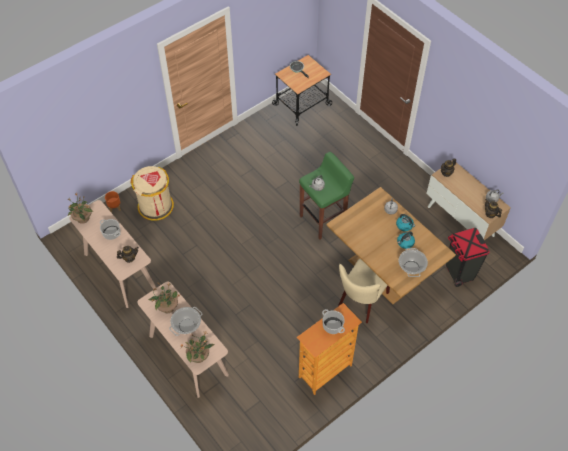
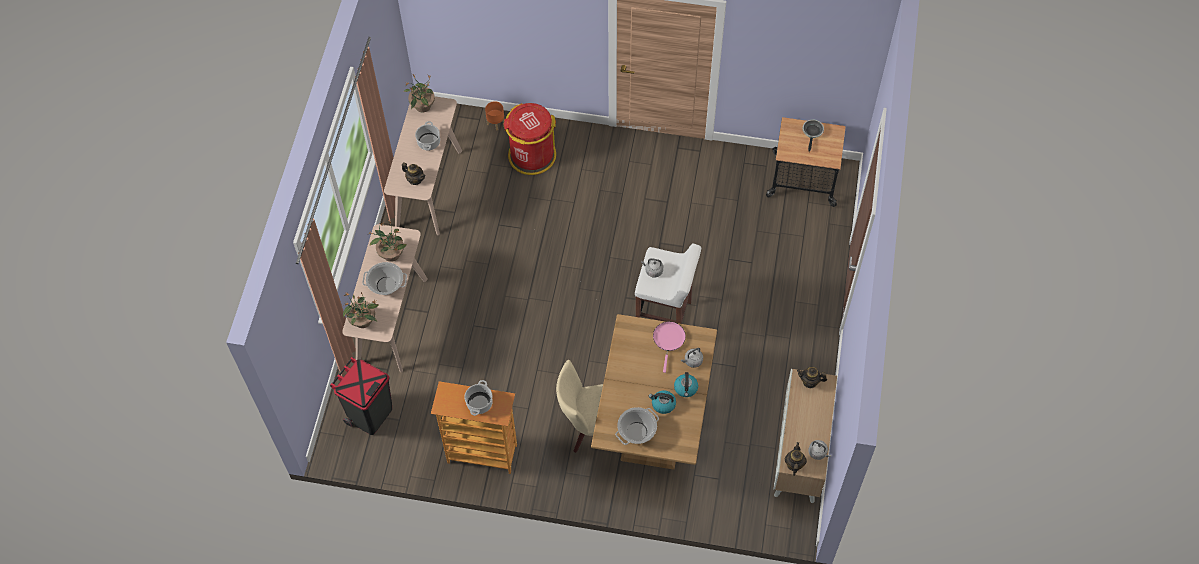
camera: 50 degrees right, 5 degrees up
(156, 206) = (531, 155): beige trash can -> red trash can
(323, 220) = (664, 317): green stool -> white stool
(366, 212) = (668, 340): none -> pink frying pan
(459, 272) = (726, 498): black trash can -> black trash can (370, 414)

